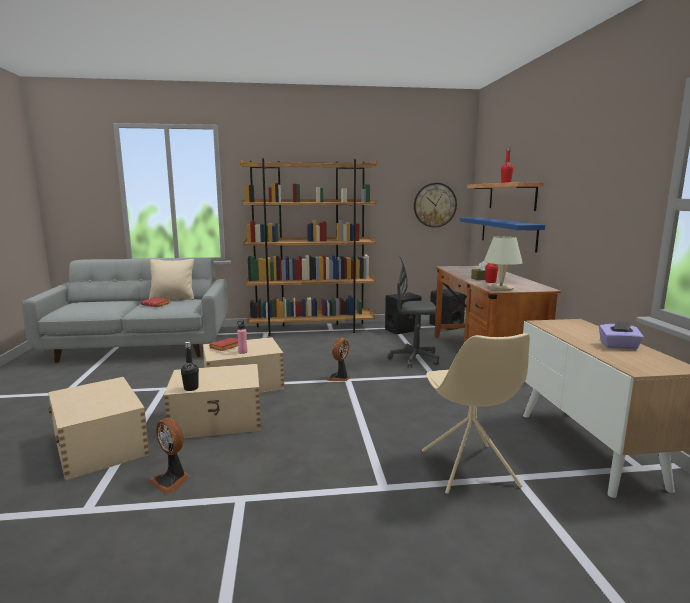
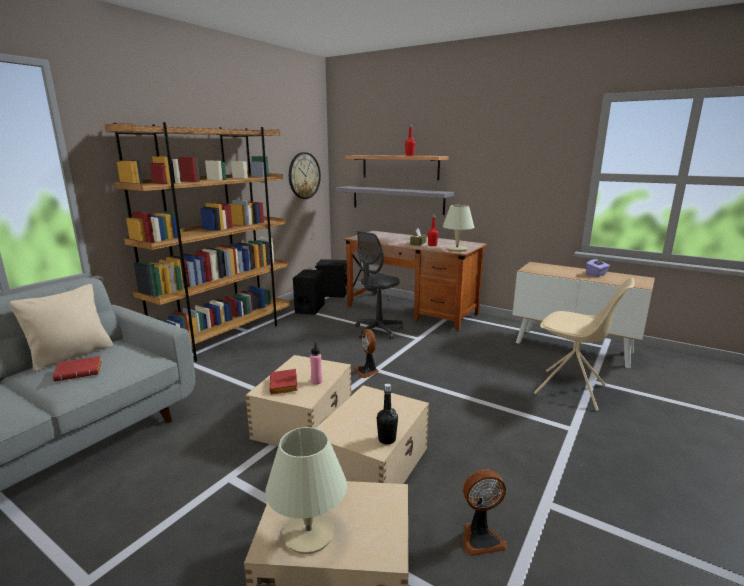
camera: 50 degrees left, 5 degrees up
(78, 397) = (309, 533): none -> beige table lamp
(507, 233) = (397, 200): blue shelf -> grey shelf

